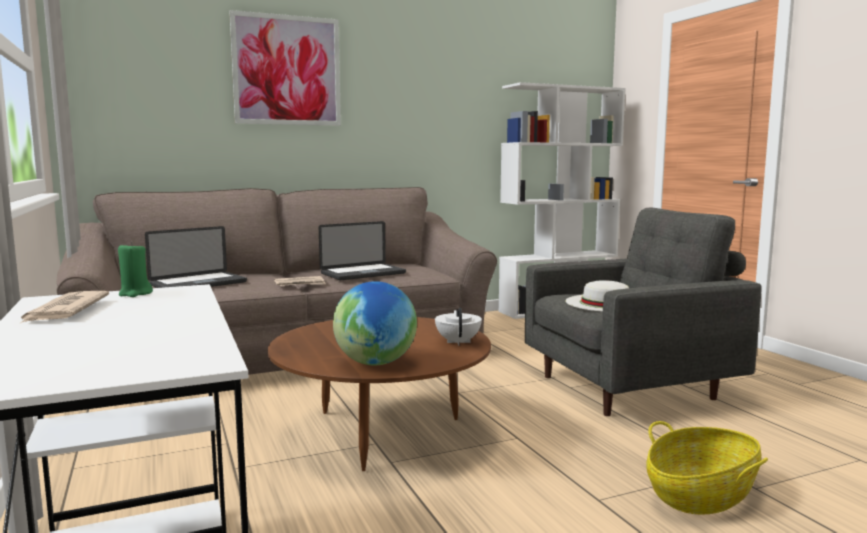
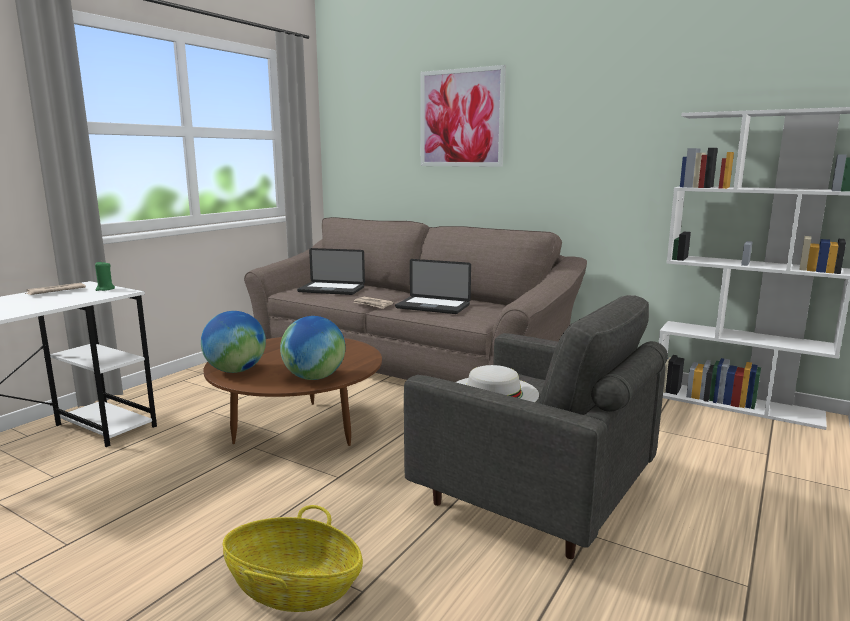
camera: 55 degrees right, 5 degrees up
(458, 342) = (314, 378): white teapot -> globe

